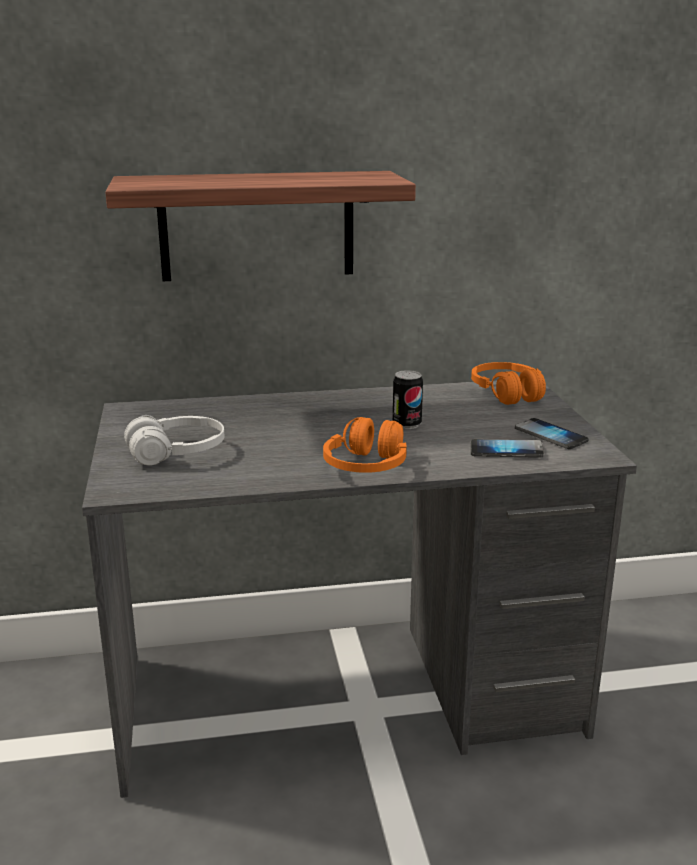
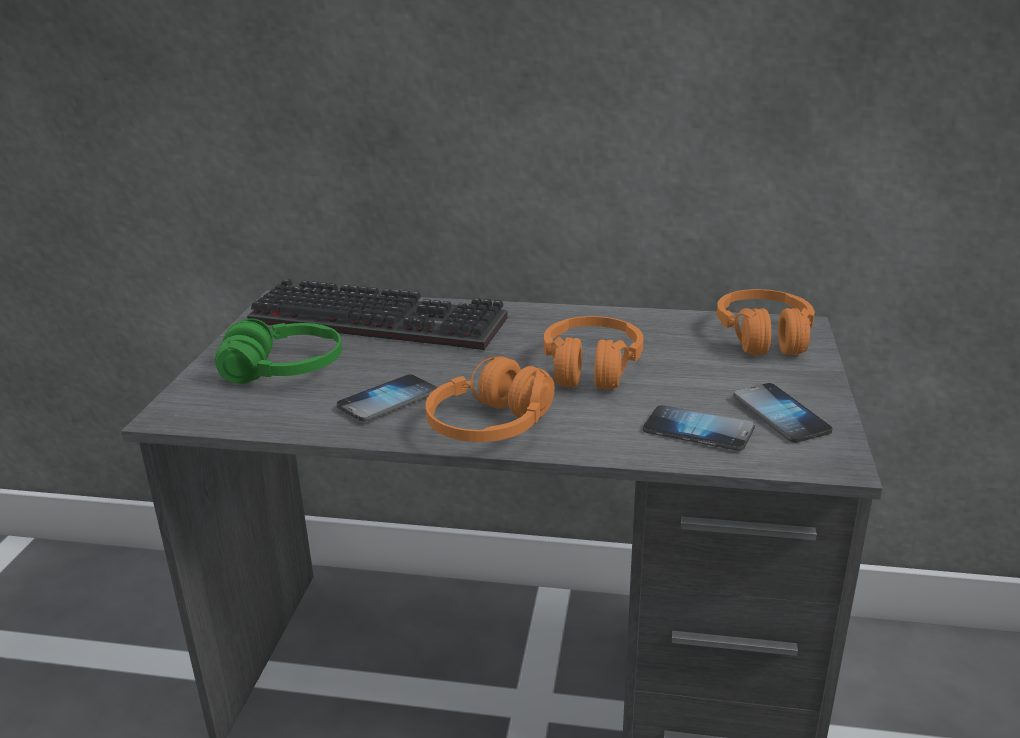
camera: 20 degrees right, 5 degrees up
(177, 453) = (283, 371): white headphones -> green headphones
(224, 412) = (383, 320): none -> keyboard
(257, 226) = (445, 84): shelf -> none
(278, 461) = (388, 400): none -> phone
(406, 424) = (591, 368): can -> orange headphones

